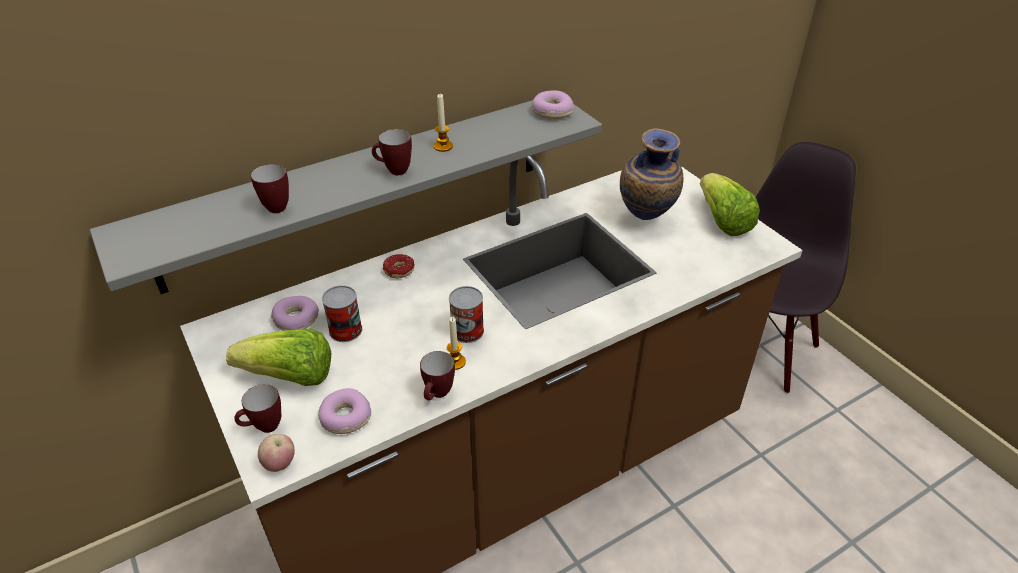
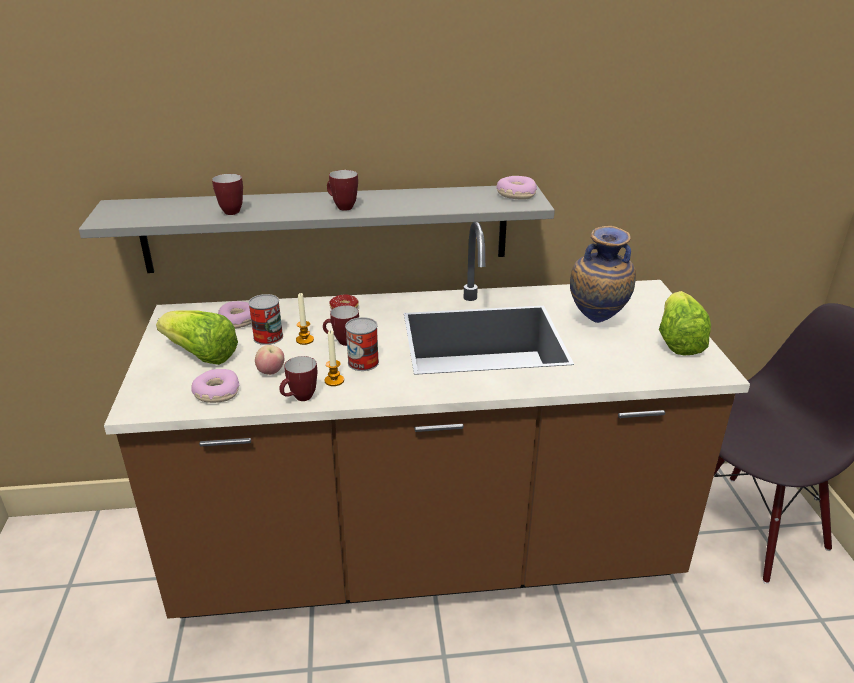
camera: 25 degrees right, 10 degrees down
(264, 428) = (154, 382): mug -> mug (342, 342)
(280, 464) = (144, 408): apple -> apple (271, 372)
(443, 146) = (398, 200): candle -> candle (305, 340)

